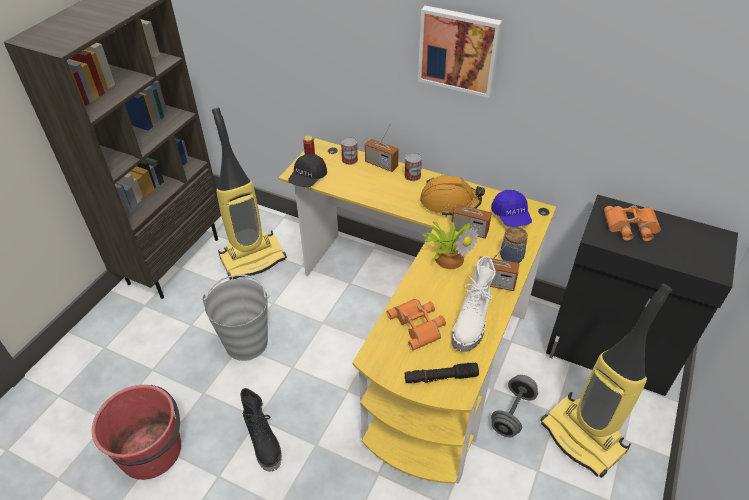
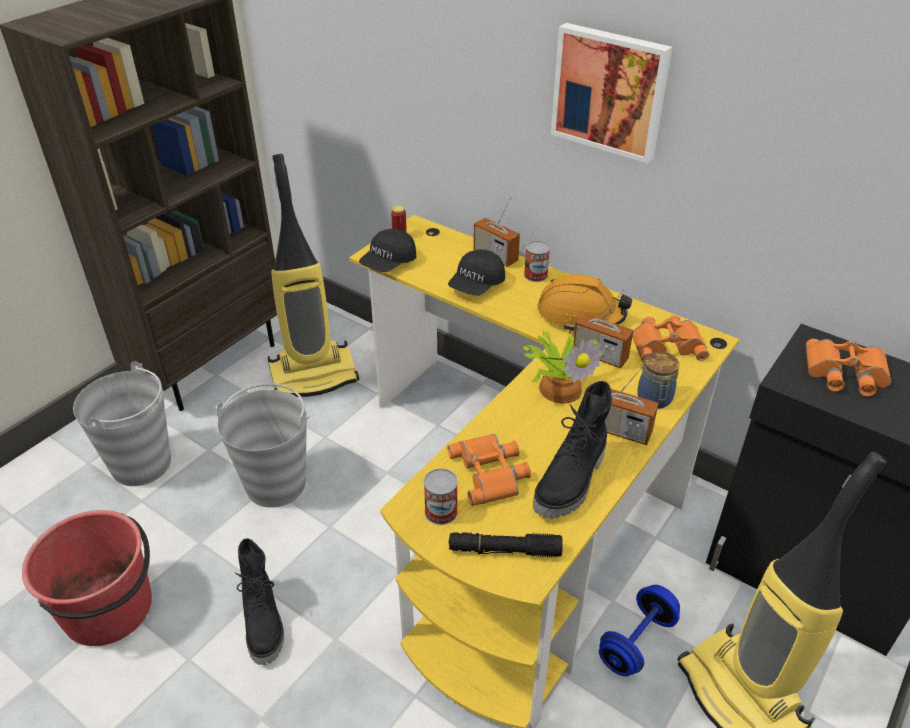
camera: 10 degrees right, 5 degrees down
(145, 343) = (142, 465): none -> grey bucket
(349, 159) = (453, 245): can -> can (441, 511)
(374, 188) = (476, 285): none -> black cap
(472, 323) = (572, 482): white boot -> black boot
(511, 216) = (666, 344): blue cap -> orange binoculars
(512, 413) = (636, 642): grey dumbbell -> blue dumbbell

